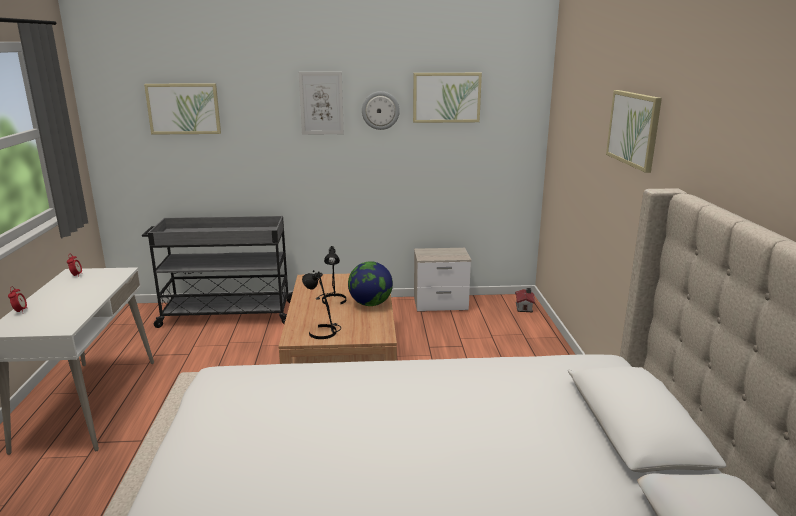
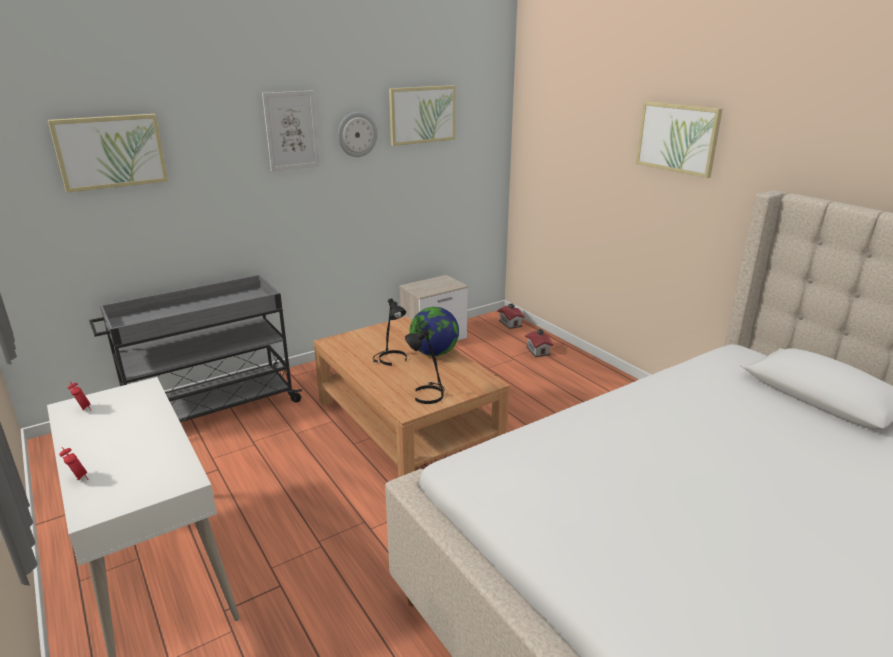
camera: 30 degrees left, 5 degrees up
(524, 336) = (538, 350): none -> toy house

